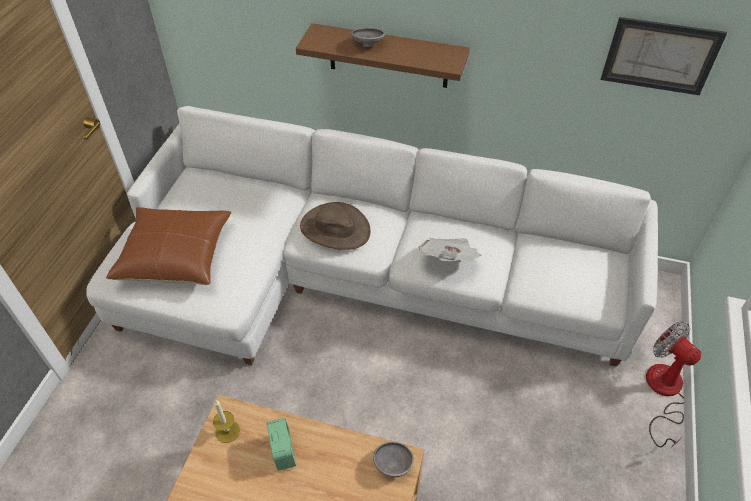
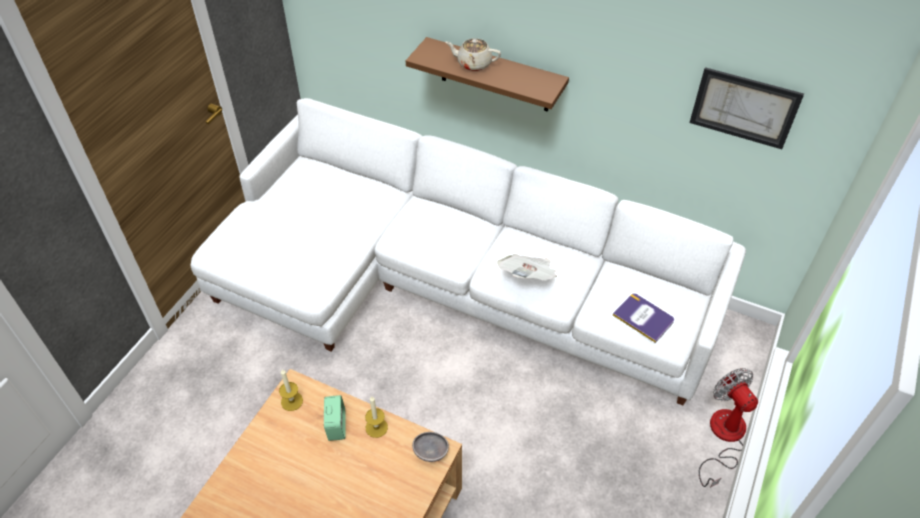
camera: 10 degrees right, 0 degrees up
(175, 255) = (274, 239): brown pillow -> none
(327, 446) = (376, 427): none -> candle
(335, 229) = (426, 233): brown hat -> none
(368, 44) = (473, 63): grey bowl -> beige teapot
(574, 285) = (643, 318): none -> book

